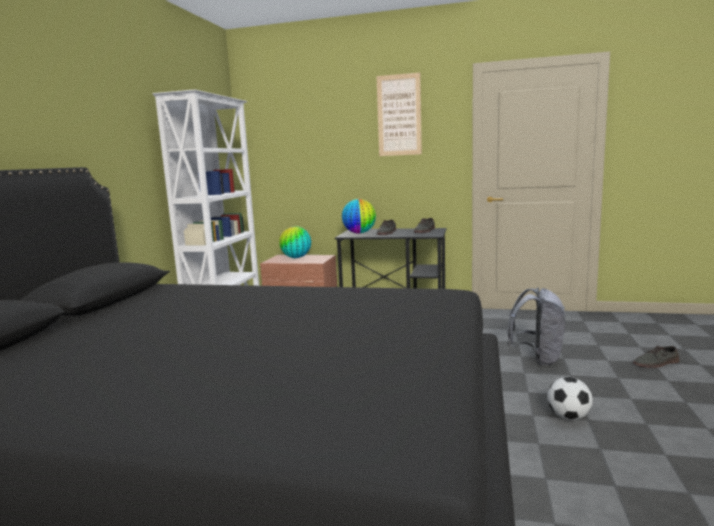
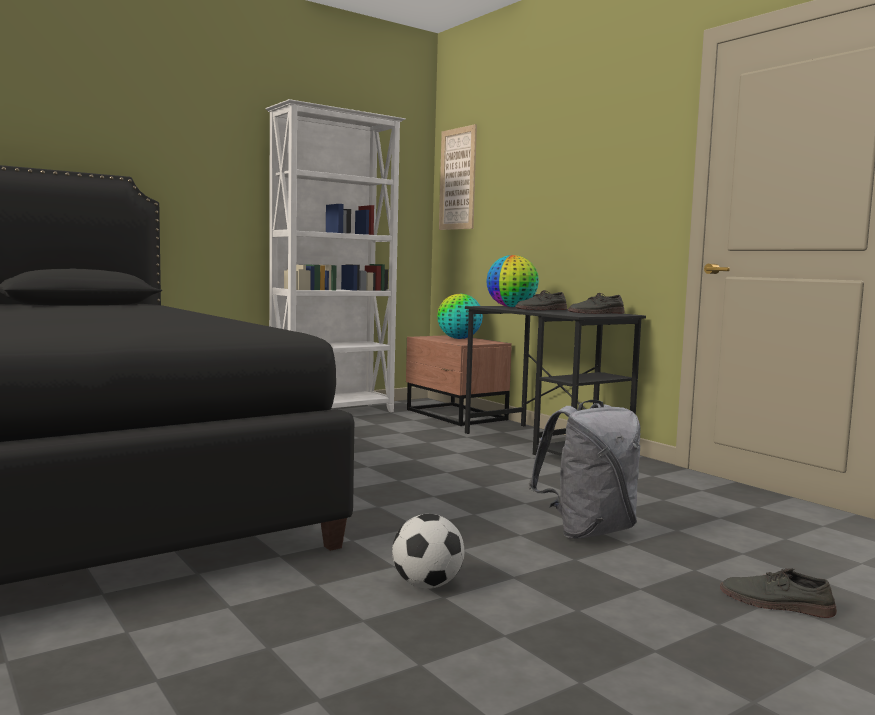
camera: 40 degrees right, 5 degrees down
(399, 115) = (600, 129): picture -> picture (457, 179)

